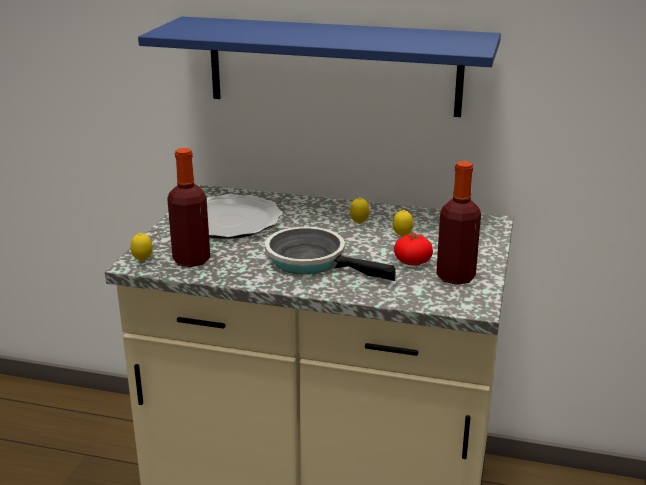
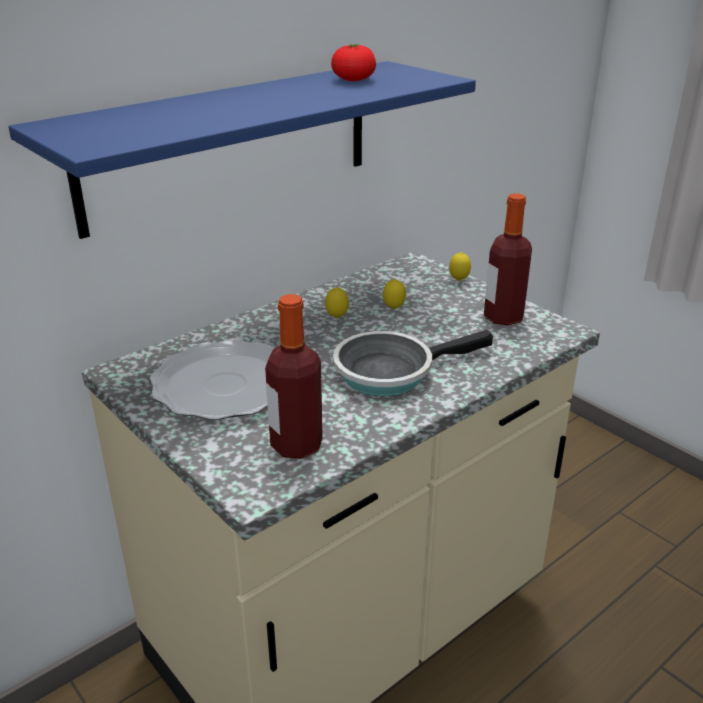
camera: 55 degrees left, 5 degrees up
(143, 261) = (253, 482): lemon -> lemon (458, 280)
(412, 262) = (452, 324): tomato -> tomato (353, 80)

